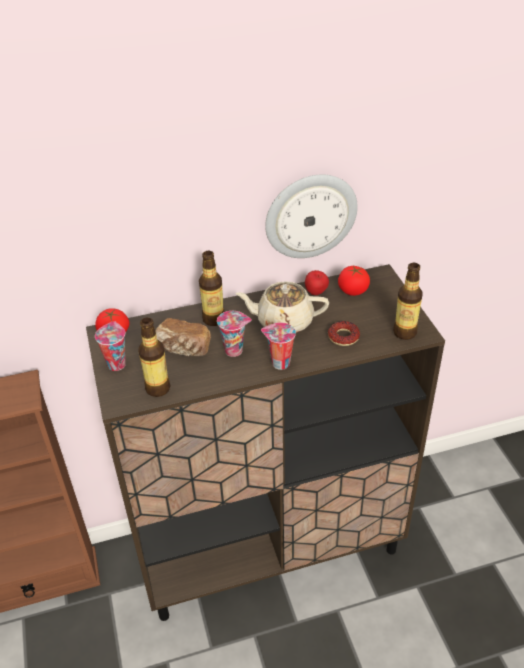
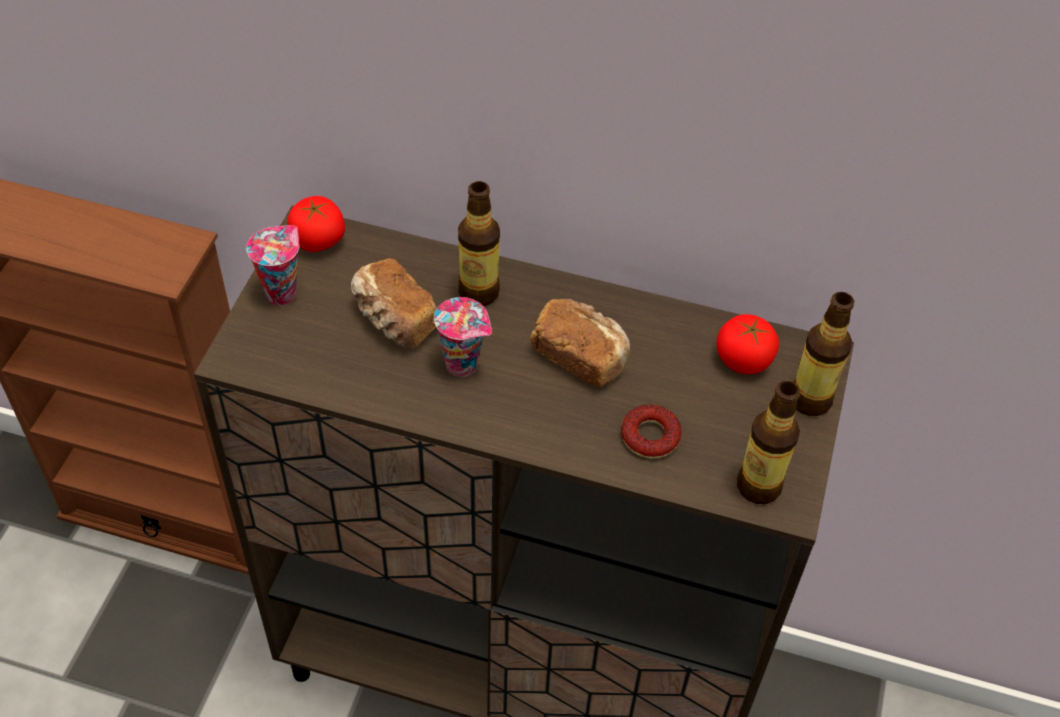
camera: 30 degrees right, 10 degrees up
(158, 388) = (304, 366): bottle -> bottle (810, 400)
(279, 363) = (509, 426): cup -> none
(283, 321) = (580, 355): beige teapot -> bread
(310, 216) = (717, 195): wall clock -> none
(316, 293) = (678, 331): apple -> none

